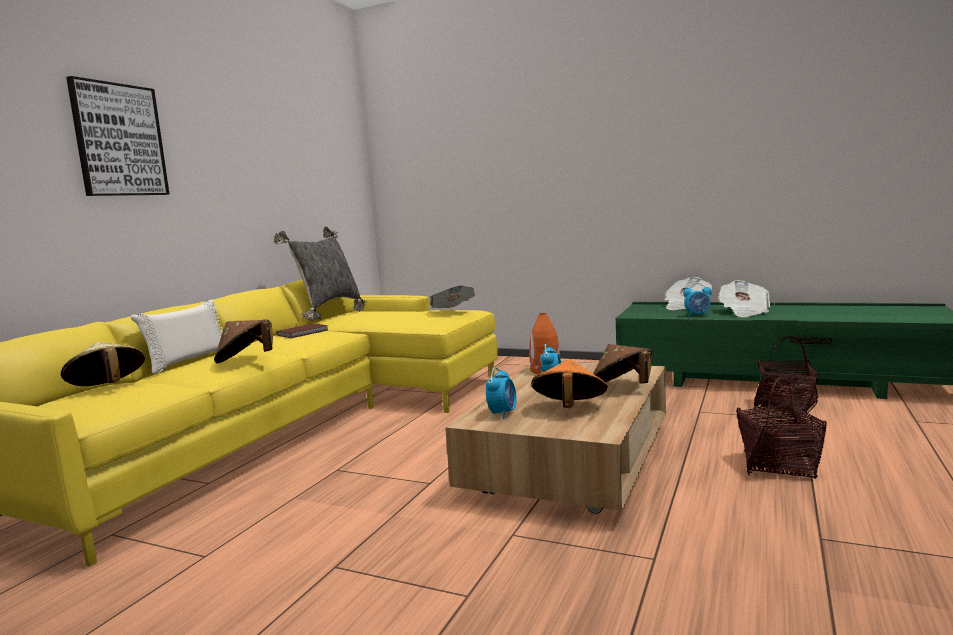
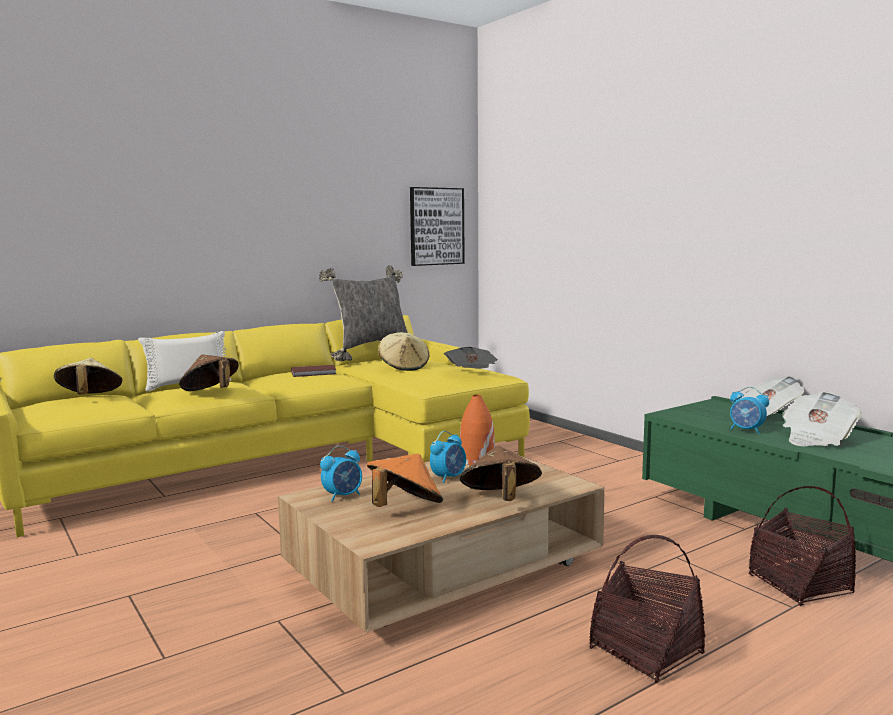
camera: 30 degrees right, 0 degrees up
(119, 140) = (168, 182): picture -> picture (436, 226)
(381, 316) = (404, 367): none -> beige hat

